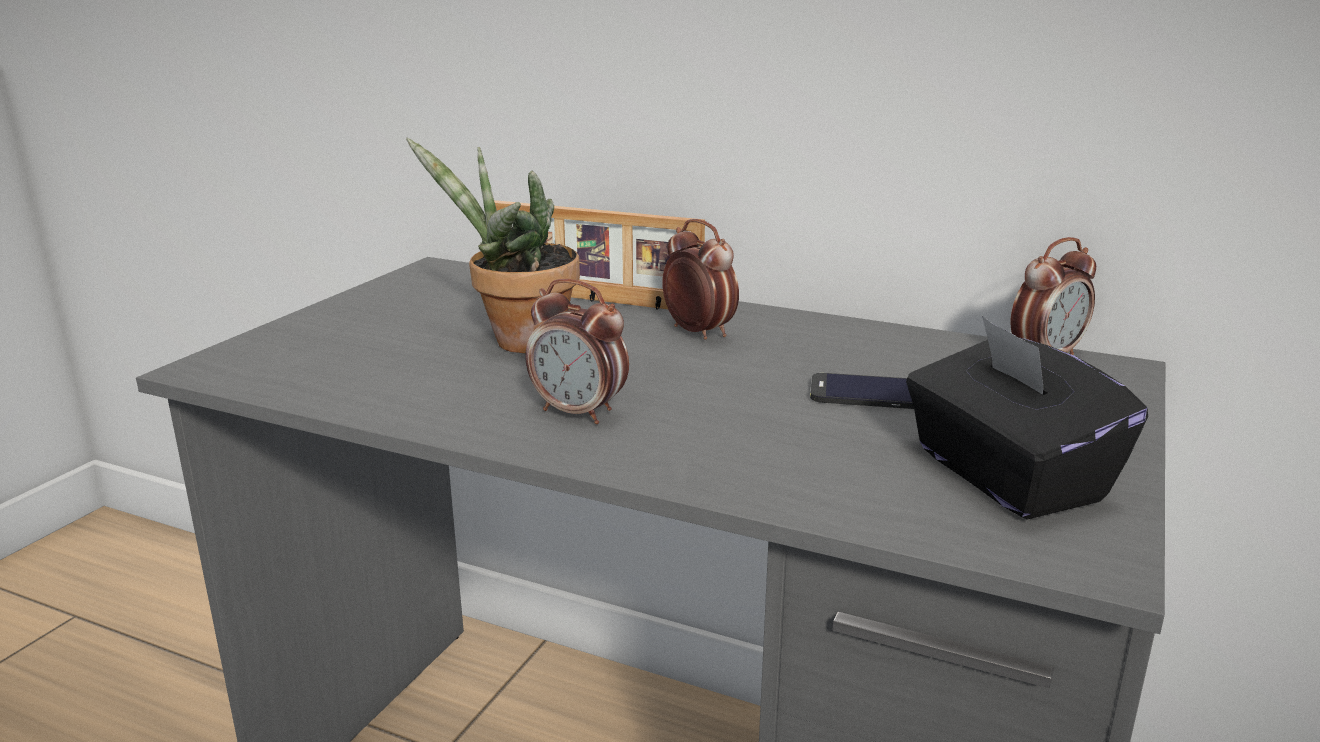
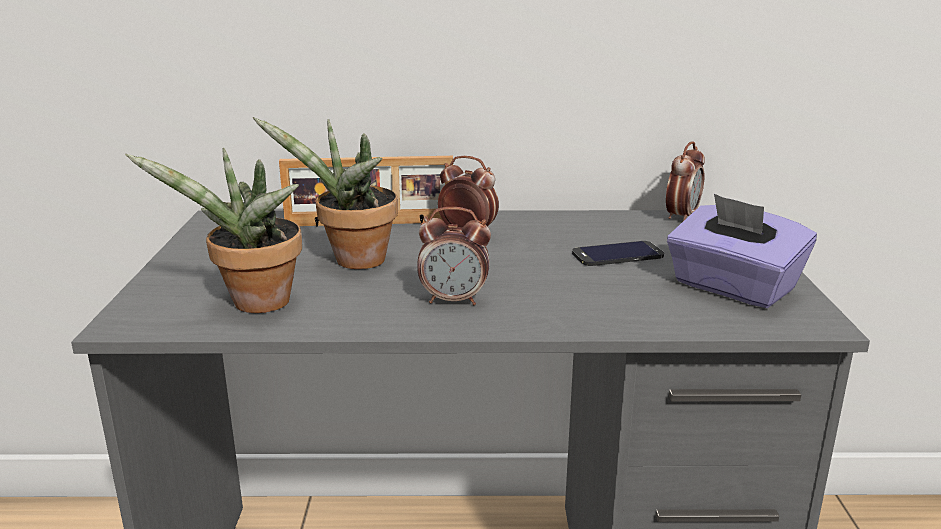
camera: 25 degrees left, 0 degrees up
(350, 373) = (254, 305): none -> potted plant
(1005, 476) = (732, 288): black tissue box -> purple tissue box

